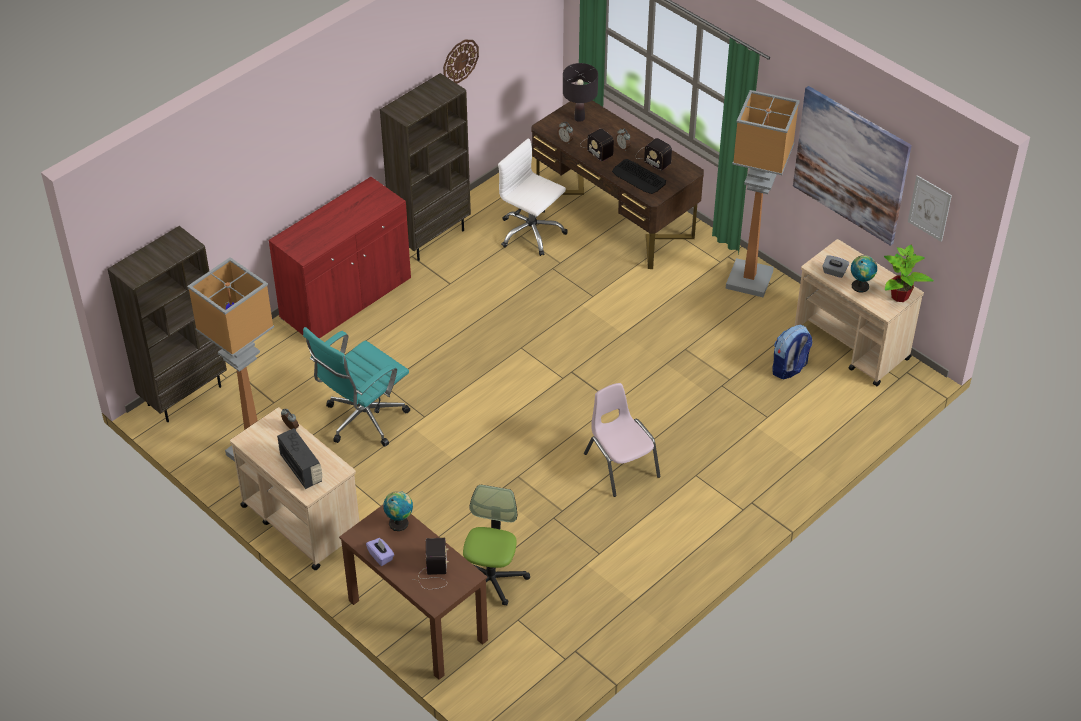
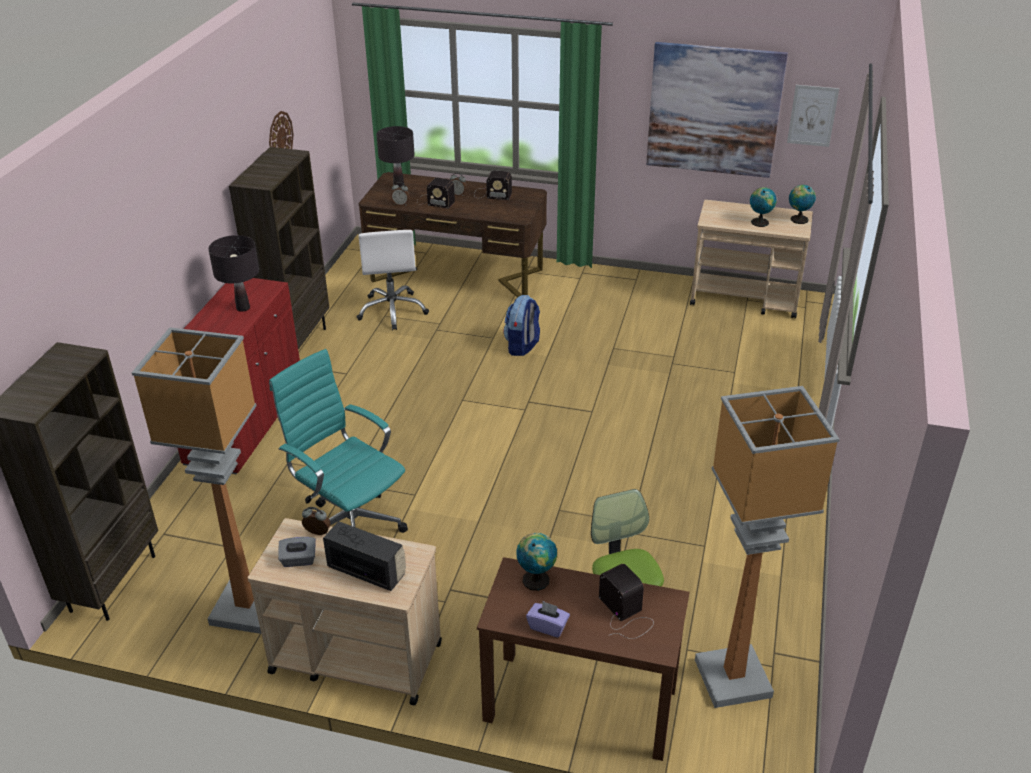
camera: 30 degrees left, 10 degrees down
(357, 214) = (243, 308): none -> black table lamp
(362, 421) = (350, 525): turquoise office chair -> turquoise office chair turned 120 degrees clockwise
(531, 233) = (393, 310): white office chair -> white office chair turned 105 degrees counterclockwise
(621, 465) = (648, 459): pink chair -> none
(639, 177) = (493, 209): keyboard -> none
(750, 280) = (617, 283): floor lamp -> floor lamp (734, 679)
(789, 368) = (714, 331): backpack -> backpack (522, 346)
(834, 272) = (728, 220): grey tissue box -> grey tissue box (298, 560)
(899, 296) = (798, 219): potted plant -> globe

